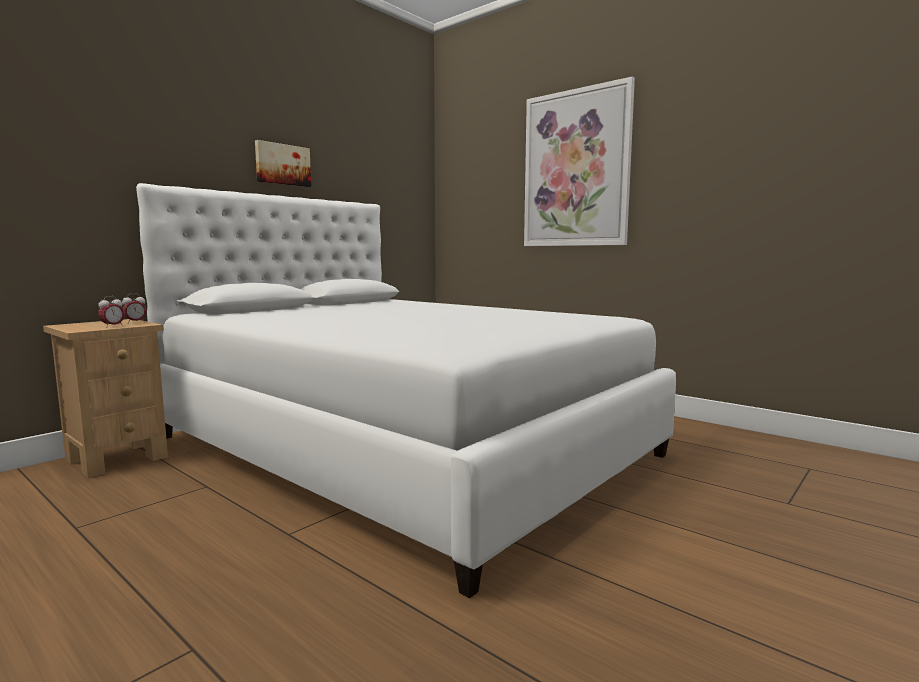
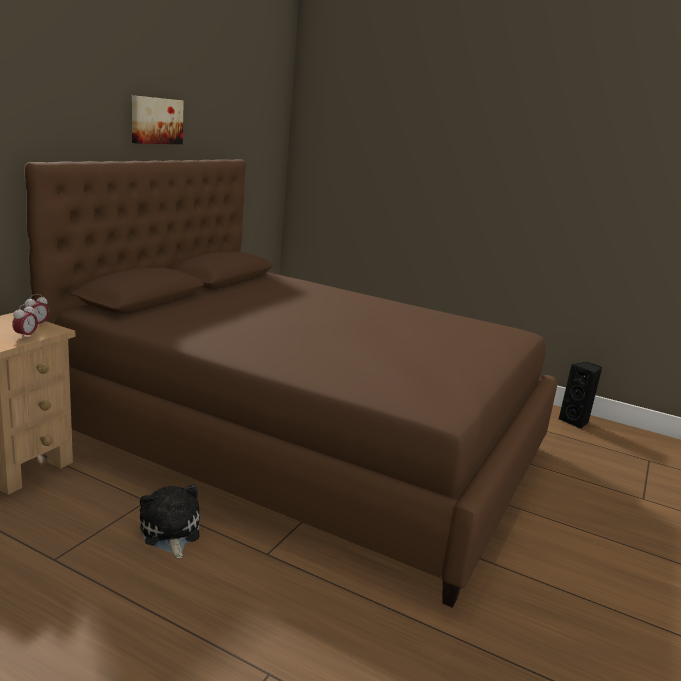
camera: 15 degrees left, 10 degrees up
(205, 512) = (170, 533): none -> plush toy
(401, 445) = (303, 440): white bed -> brown bed
(576, 169) = (459, 148): picture -> none
(724, 434) = (575, 421): none -> black speaker

